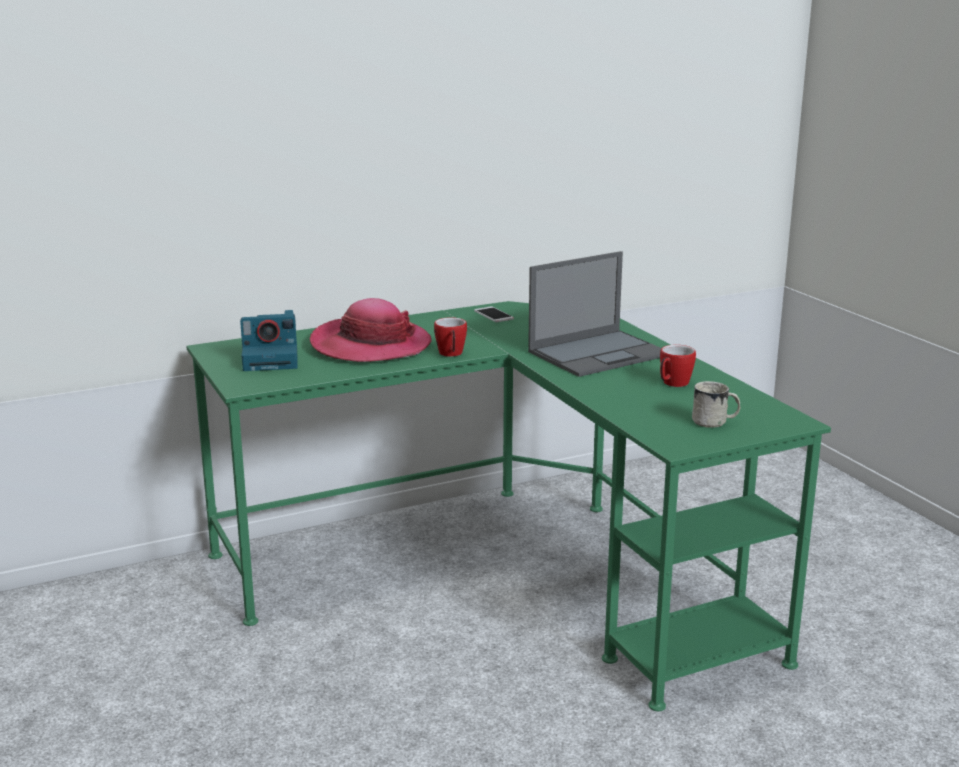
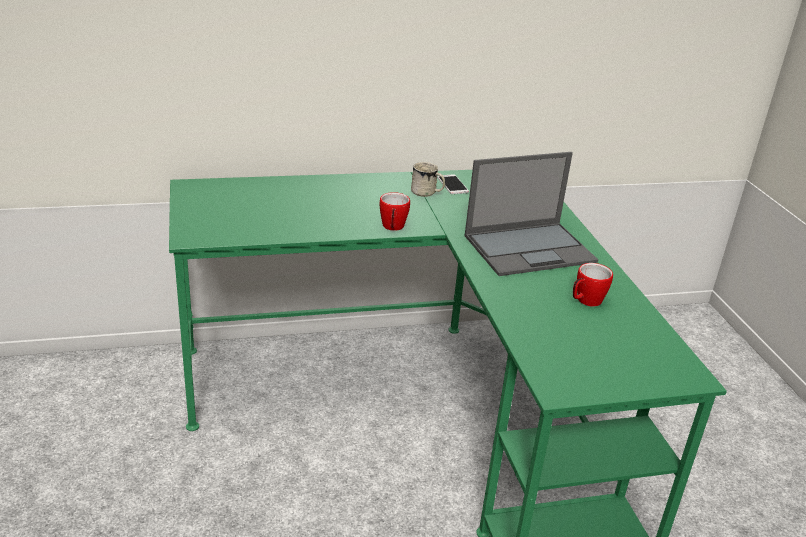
camera: 10 degrees right, 10 degrees up
(272, 360) = (233, 208): camera -> none
(370, 345) = (326, 205): hat -> none
(715, 423) = (608, 362): white mug -> white mug (427, 193)

